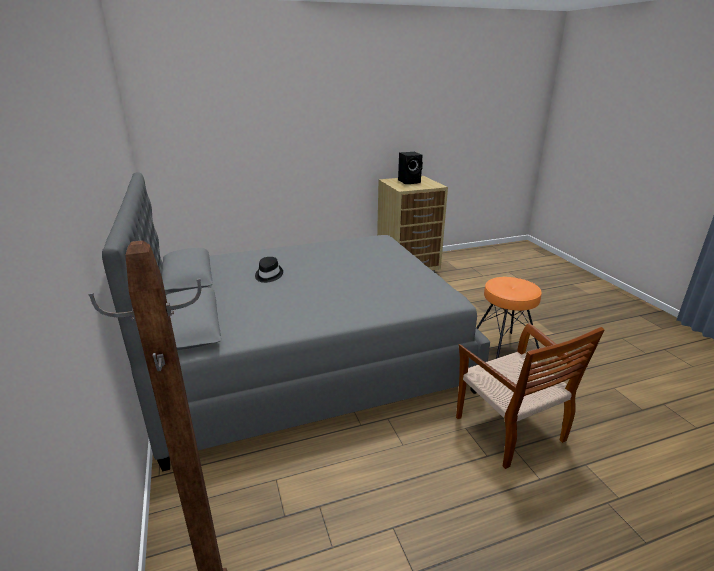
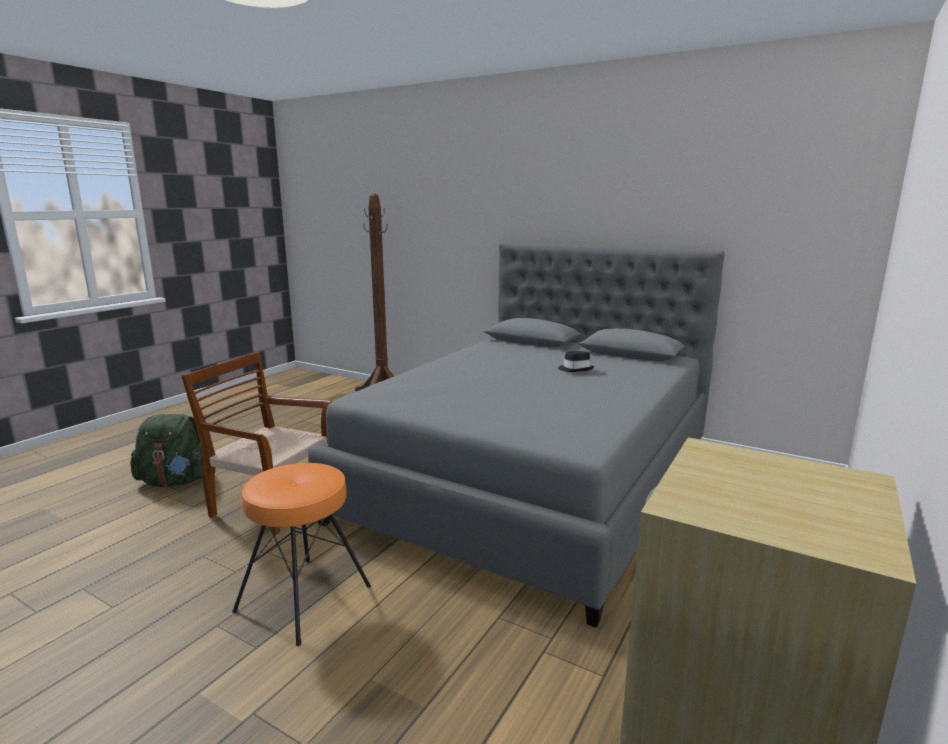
camera: 140 degrees right, 10 degrees down
(410, 181) = (798, 498): black speaker -> none
(619, 526) = (175, 481): none -> green backpack

